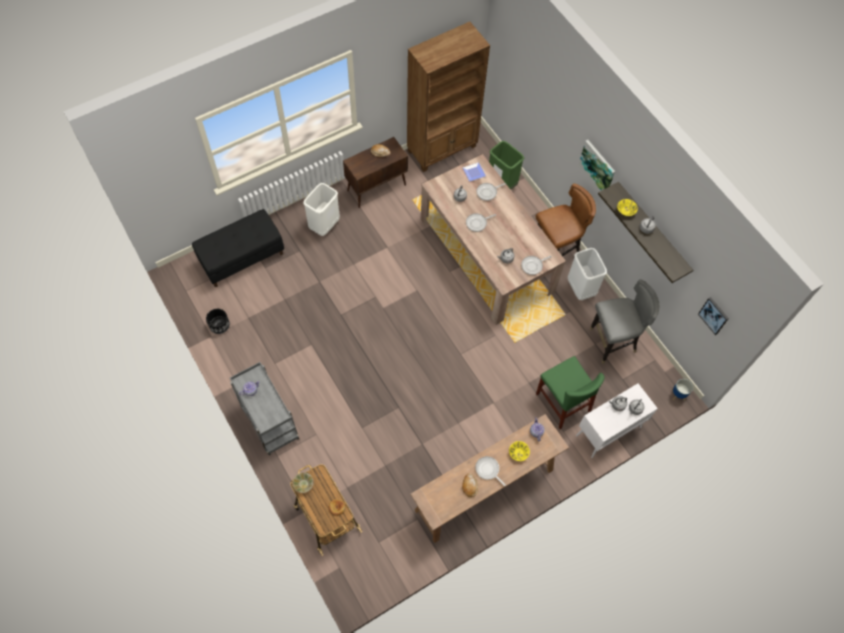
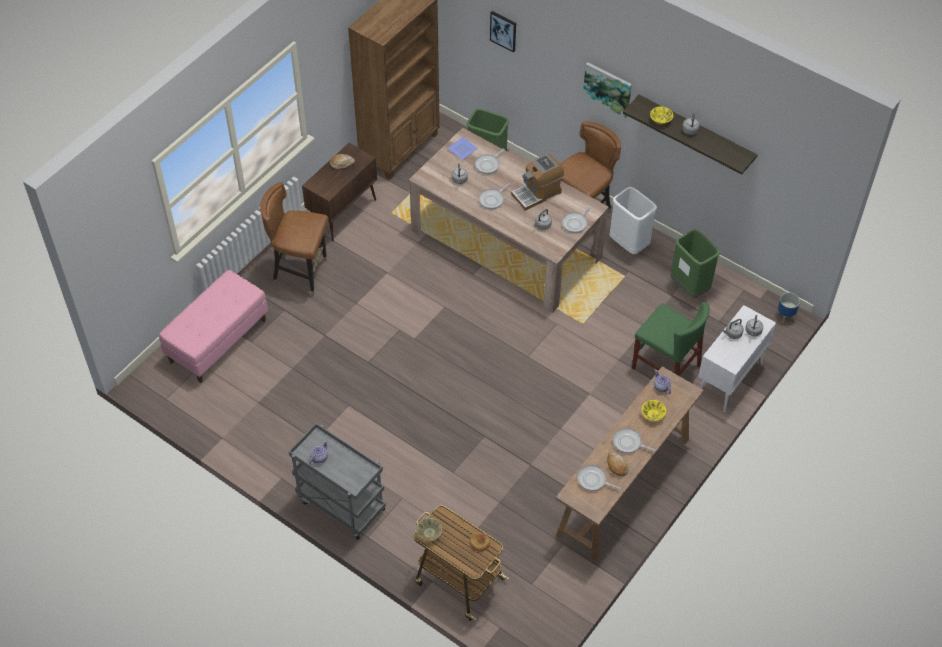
camera: 20 degrees left, 10 degrees down
(219, 326) = (227, 423): black planter -> none
(242, 258) = (218, 340): black bench -> pink bench
(324, 226) = (301, 274): white trash can -> brown chair
(446, 491) = (593, 480): none -> frying pan
(514, 230) = (537, 193): none -> coffee machine
(612, 342) = (689, 288): grey chair -> green trash can
(714, 315) = (796, 196): picture -> picture (503, 31)

